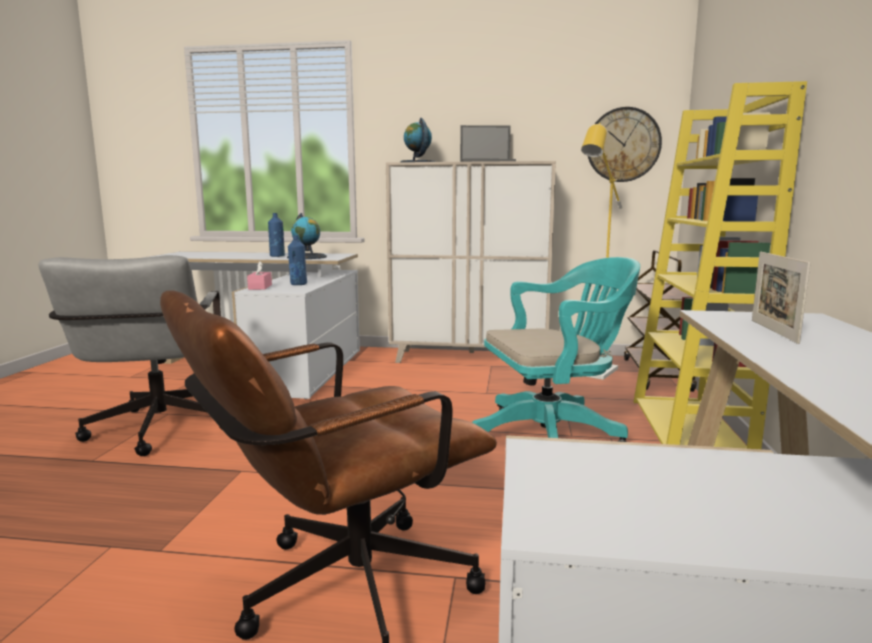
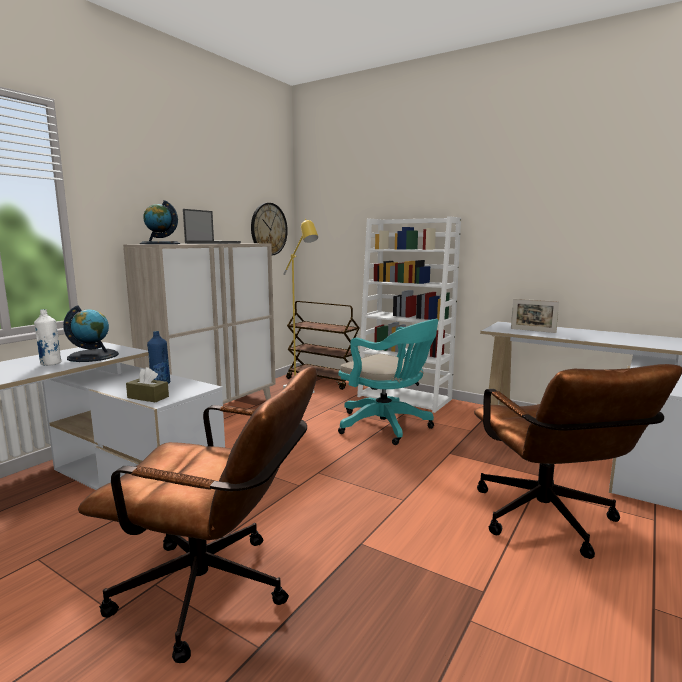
camera: 65 degrees left, 0 degrees up
(157, 433) = (217, 593): grey office chair -> brown office chair
(260, 287) = (148, 397): pink tissue box -> brown tissue box
(277, 256) = (50, 363): blue bottle -> white bottle
(553, 436) = (387, 426): turquoise office chair -> turquoise office chair turned 120 degrees clockwise
(690, 429) = (405, 398): yellow bookcase -> white bookcase

